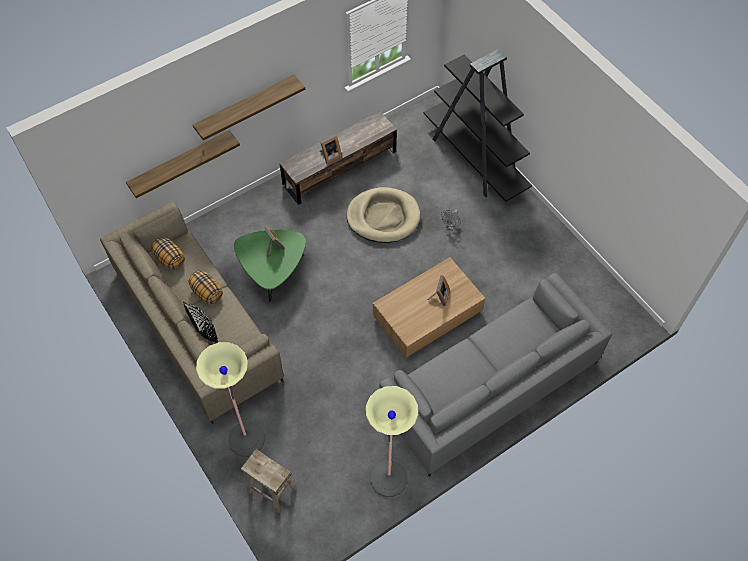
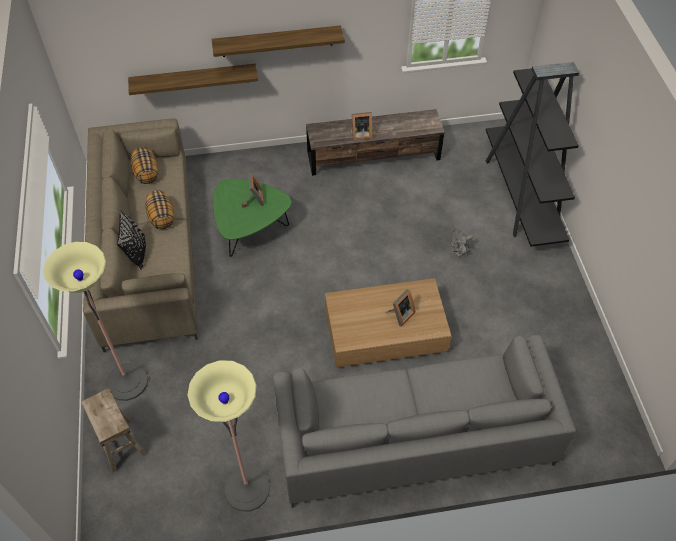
camera: 25 degrees right, 5 degrees down
(383, 217) = (392, 218): beige dog bed -> none

